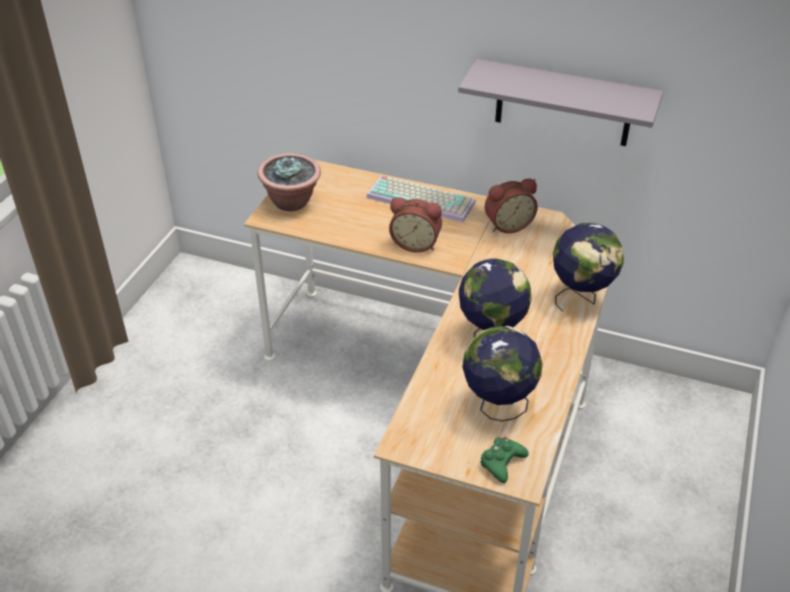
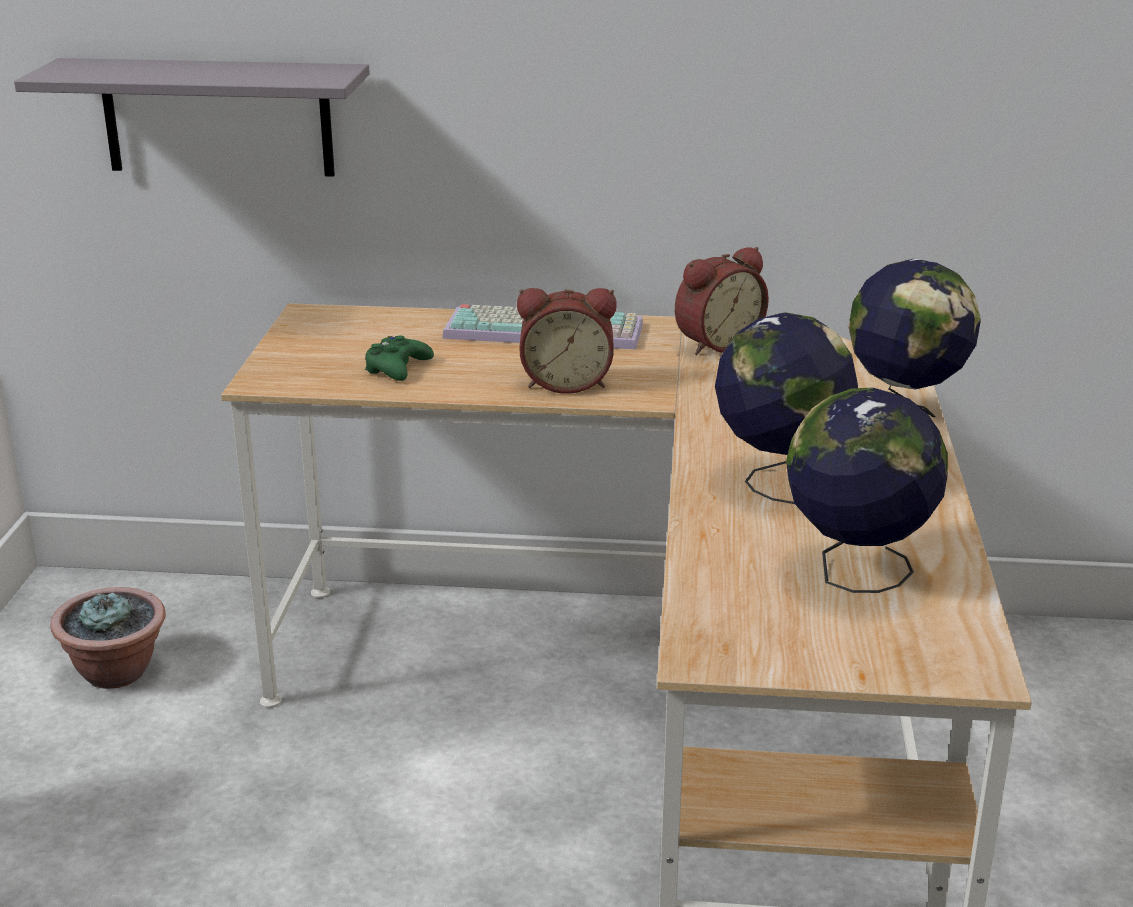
camera: 15 degrees left, 15 degrees down
(292, 202) = (303, 357): potted plant -> potted plant (117, 672)
(502, 462) = (918, 652): green game controller -> green game controller (397, 368)
(563, 104) = (785, 110): grey shelf -> grey shelf (217, 117)

